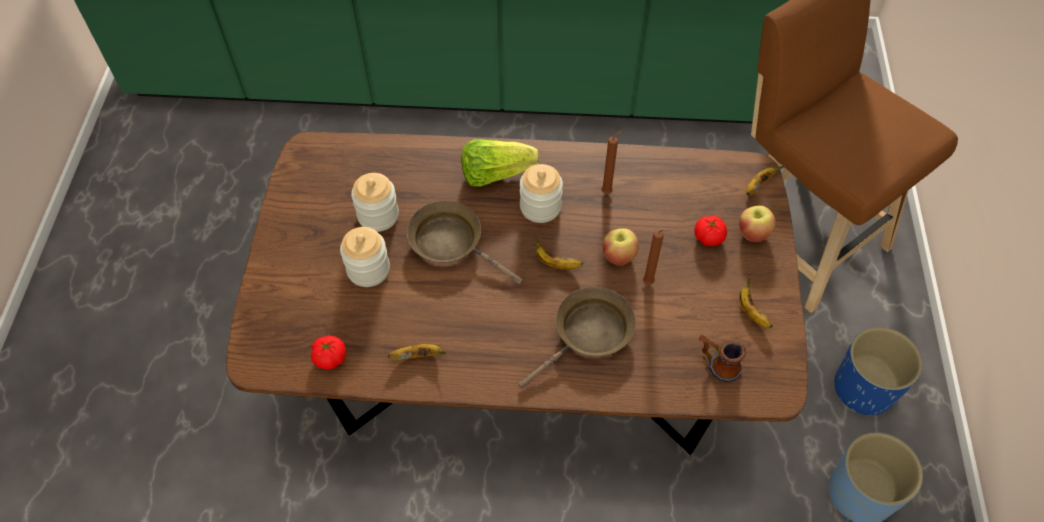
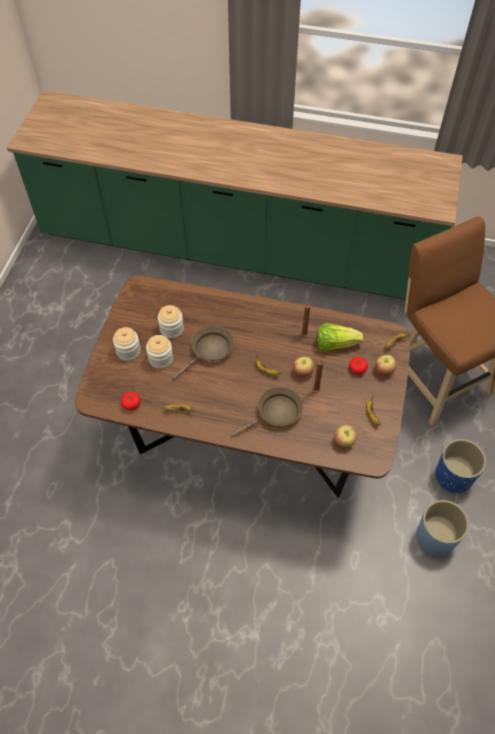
camera: 10 degrees right, 0 degrees up
(451, 243) = (209, 351): brown frying pan -> brown frying pan turned 90 degrees clockwise
(495, 174) = (242, 315): lettuce -> lettuce (335, 344)
(540, 207) = (264, 337): jar -> jar (128, 351)
(716, 364) = (344, 441): mug -> apple

